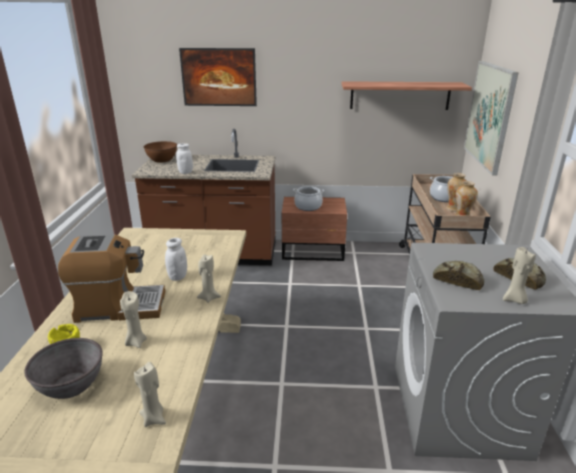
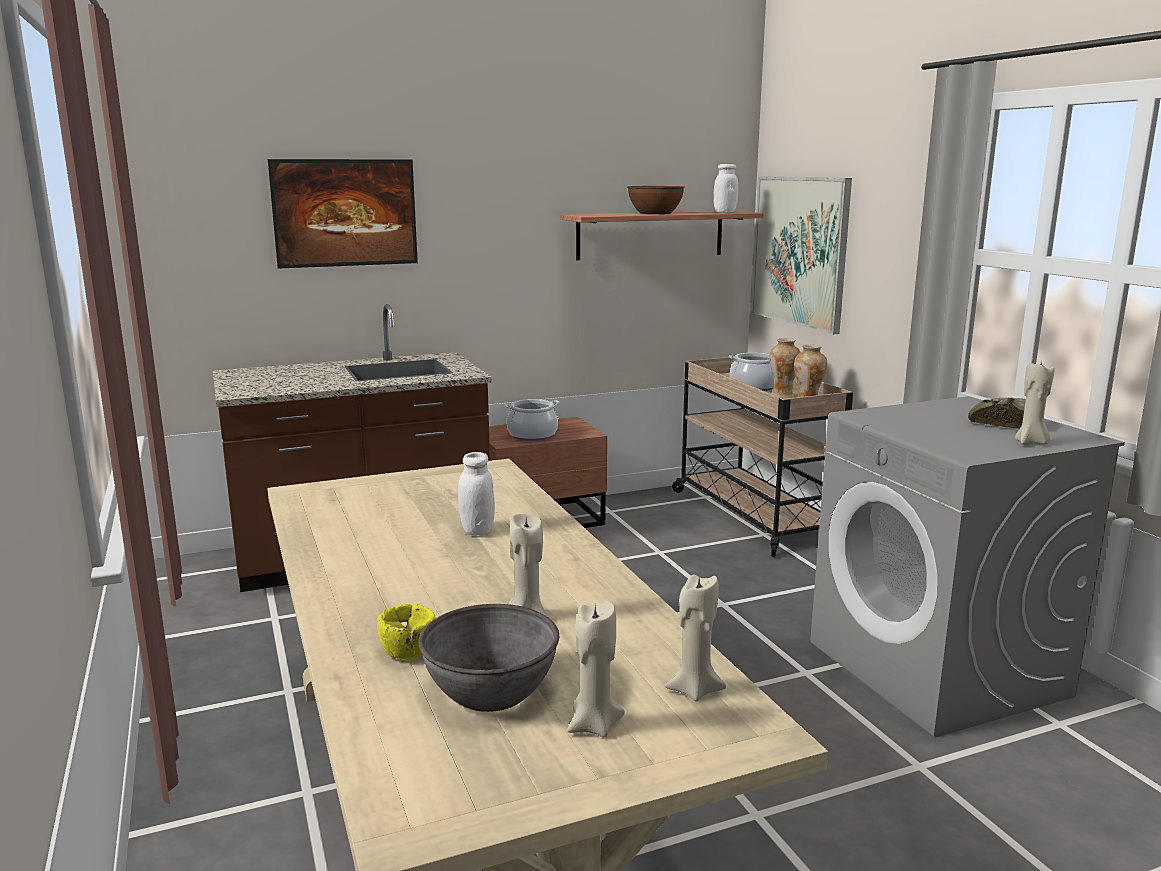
camera: 25 degrees left, 10 degrees down
(119, 307) = (426, 584): coffee machine -> none
(162, 160) = (245, 375): brown bowl -> brown bowl (655, 213)
(185, 172) = (324, 386): white jar -> white jar (724, 212)
(209, 298) = (571, 544): beige candle -> beige candle (593, 725)
(458, 279) = (941, 436): bread -> none

